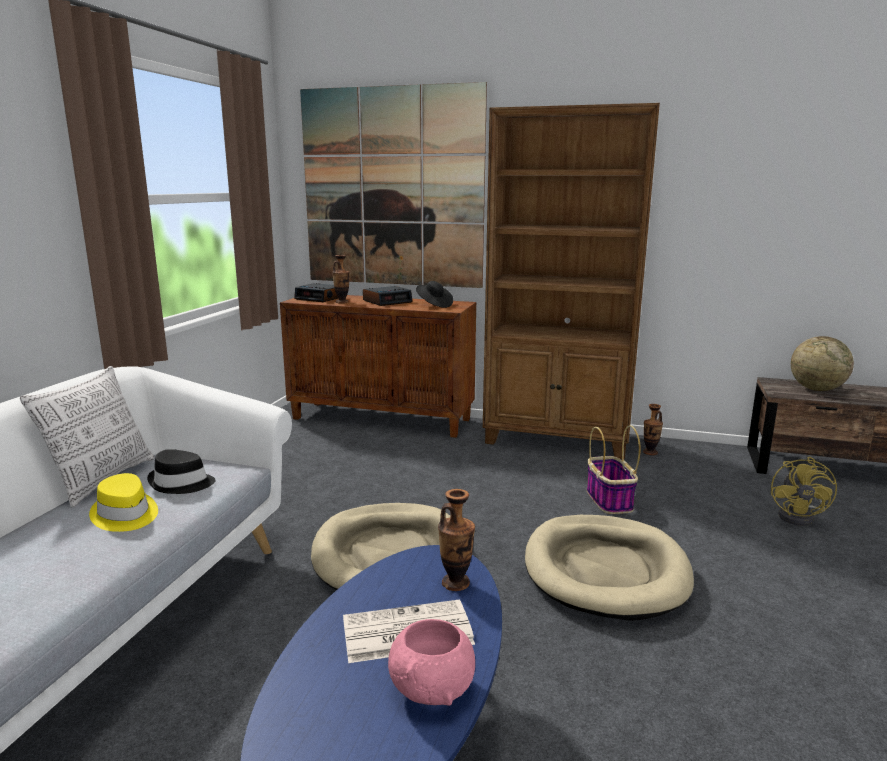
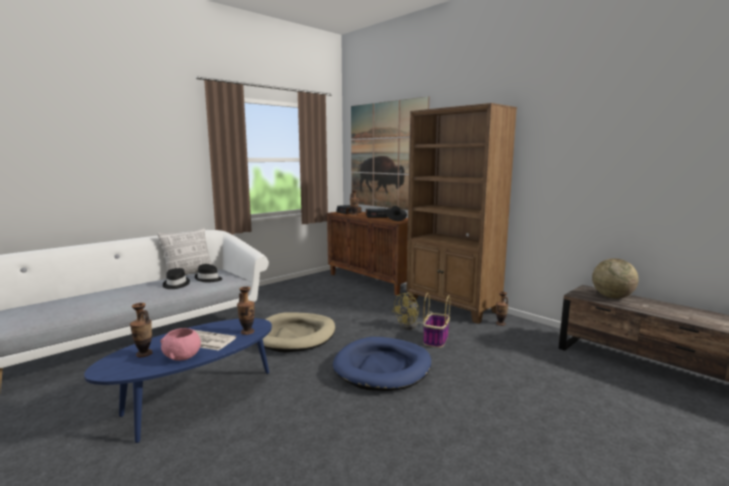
camera: 30 degrees right, 5 degrees down
(125, 515) = (176, 284): yellow hat -> black hat
(331, 717) = (144, 354): none -> vase
(605, 570) = (383, 367): beige dog bed -> blue dog bed
(800, 517) = (547, 376): yellow fan -> yellow fan (412, 326)

